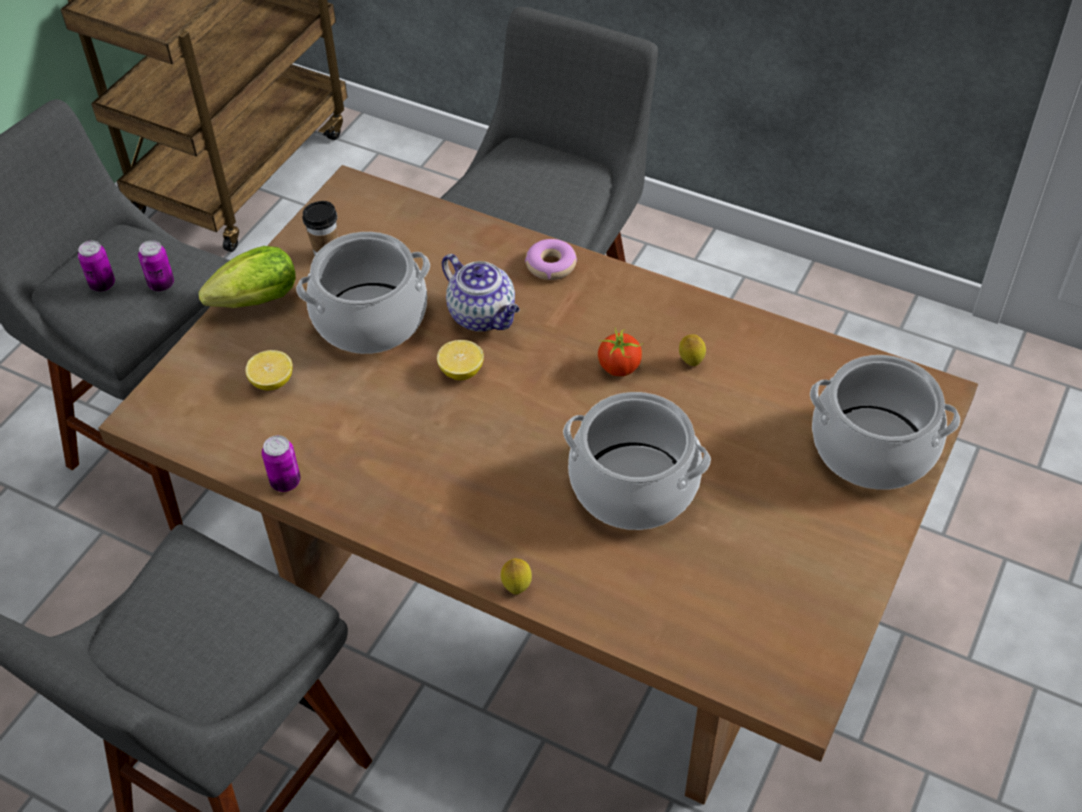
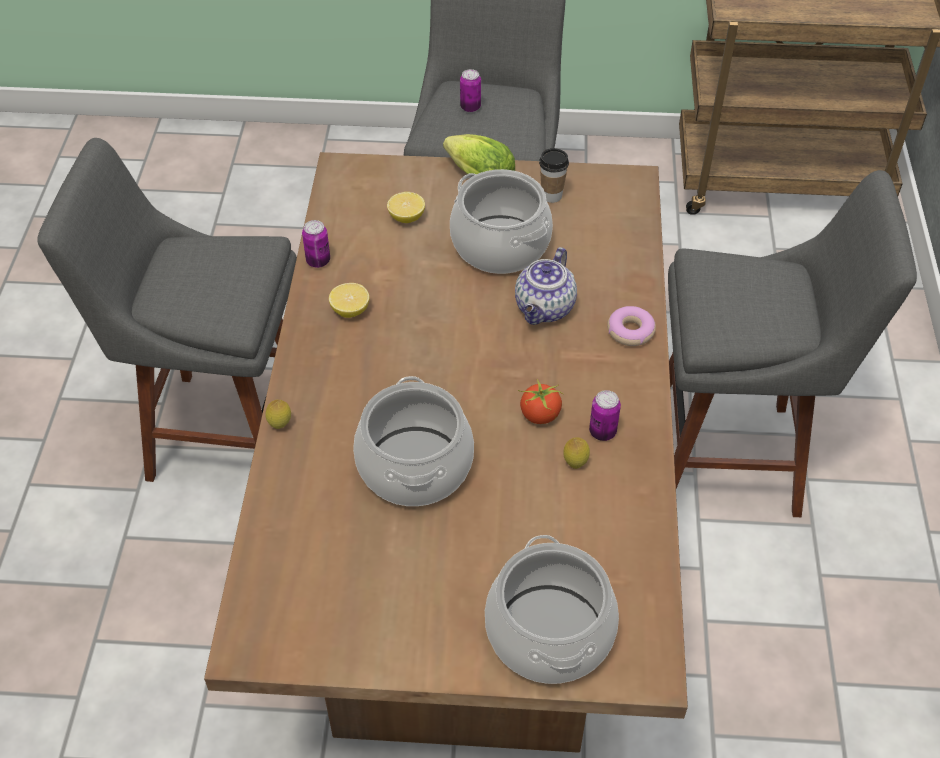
camera: 65 degrees right, 0 degrees up
(161, 284) = (489, 134): can -> can (602, 432)
(461, 371) = (477, 317): lemon -> lemon (350, 310)

